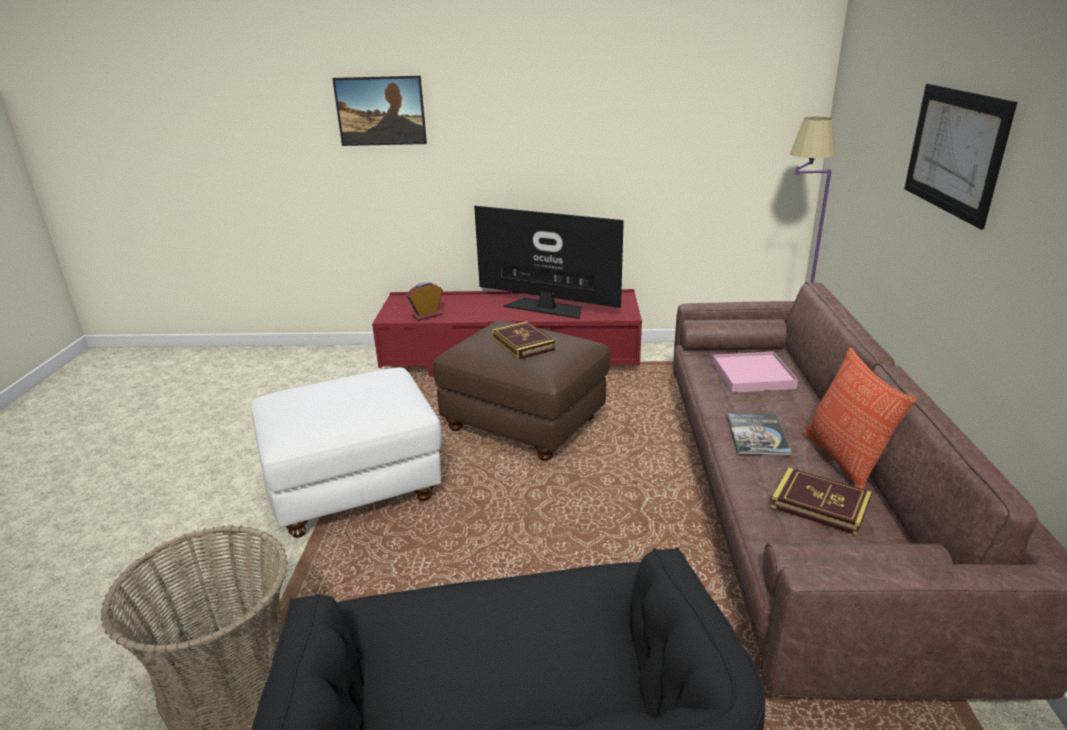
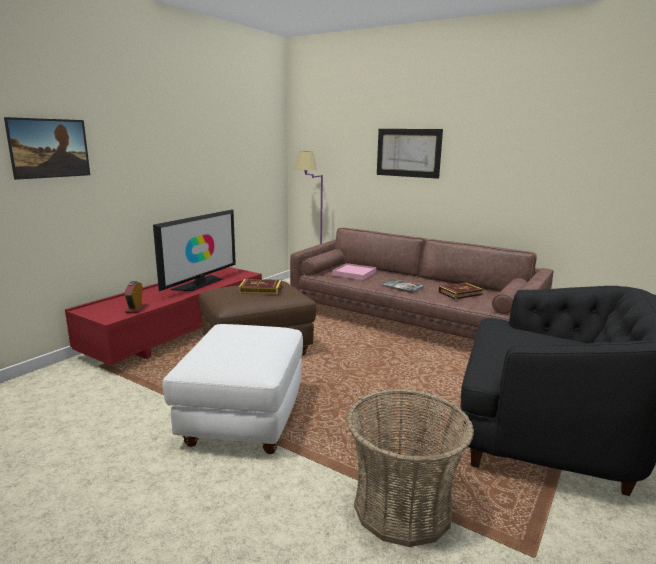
camera: 60 degrees left, 10 degrees down
(546, 307) = (200, 283): television -> television turned 150 degrees clockwise
(844, 461) = (435, 283): orange pillow -> none

